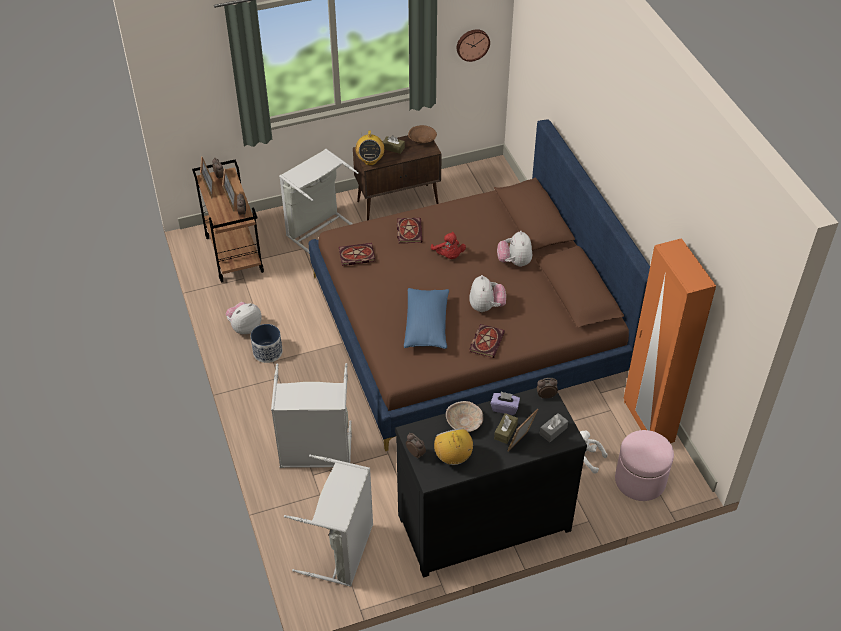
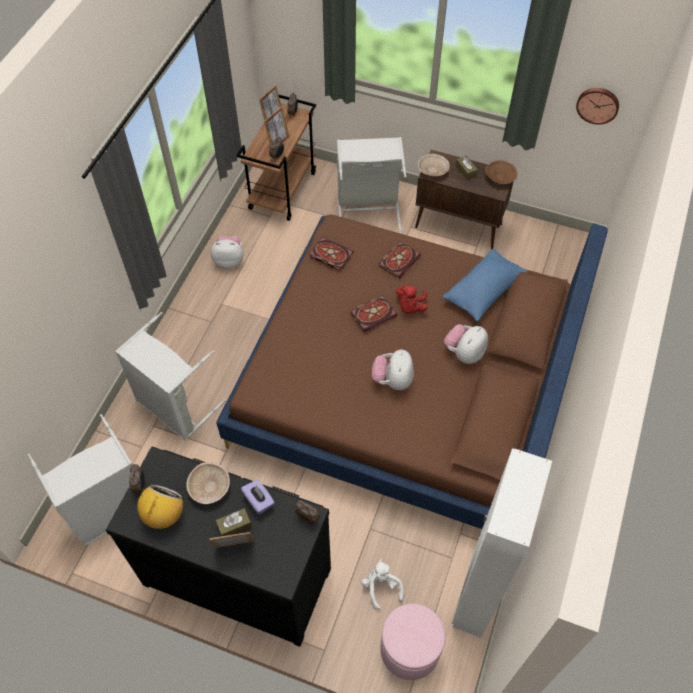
camera: 40 degrees right, 10 degrees up
(267, 352) = (225, 293): planter -> none
(370, 160) = (433, 171): radio -> beige bowl
(426, 326) = (323, 362): blue pillow -> blue pillow (483, 291)
(486, 306) = (392, 380): plush toy -> plush toy turned 150 degrees clockwise
(486, 341) = (358, 414): book -> book (374, 313)
(553, 431) = (276, 560): grey tissue box -> none
(648, 422) = (475, 597): orange wardrobe -> white wardrobe

